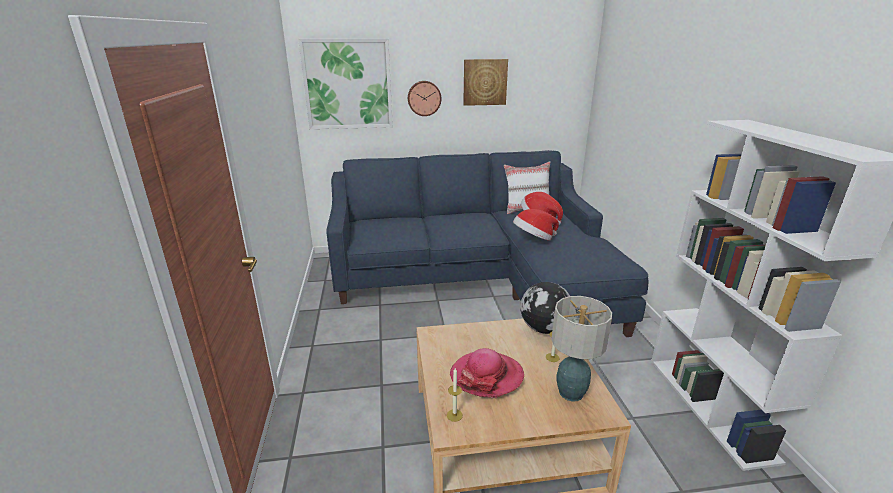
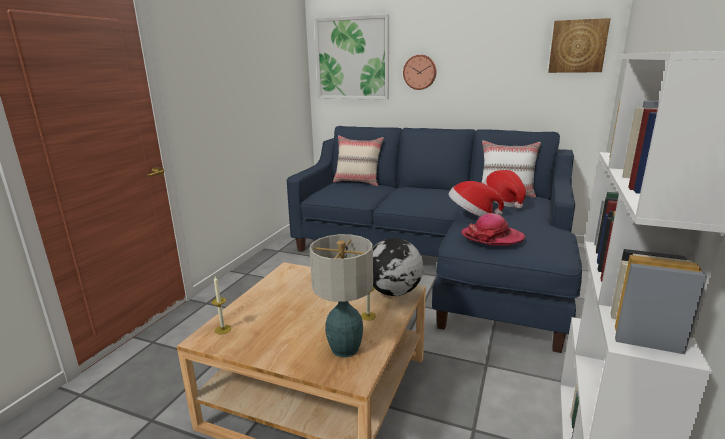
camera: 30 degrees right, 5 degrees down
(382, 218) = (358, 182): none -> beige pillow
(485, 82) = (483, 55): picture -> picture (577, 46)
(487, 376) = (288, 311): hat -> hat (492, 237)

